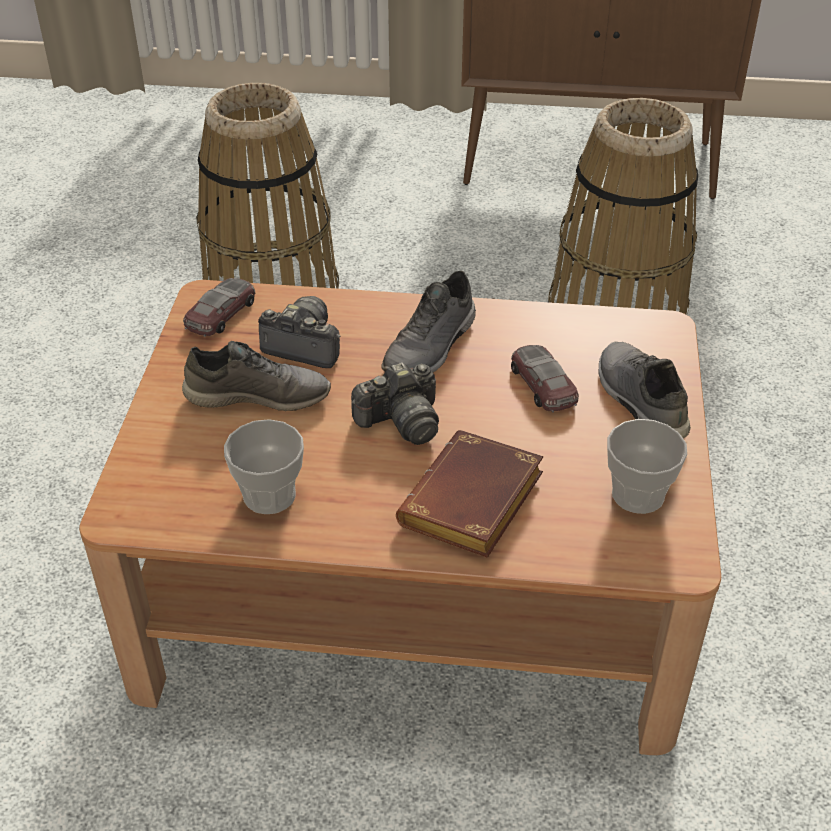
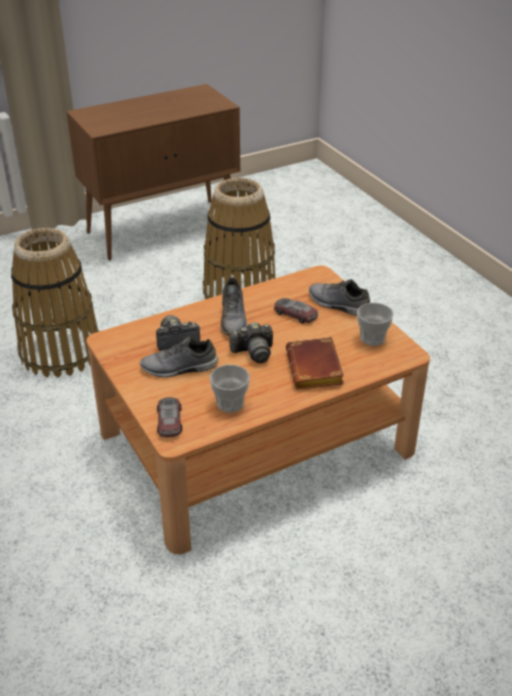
camera: 35 degrees left, 5 degrees down
(220, 314) = (121, 344): toy car -> toy car (169, 421)
(258, 395) = (179, 368): grey shoe -> grey shoe turned 150 degrees counterclockwise
(401, 422) = (253, 352): camera -> camera turned 45 degrees clockwise

